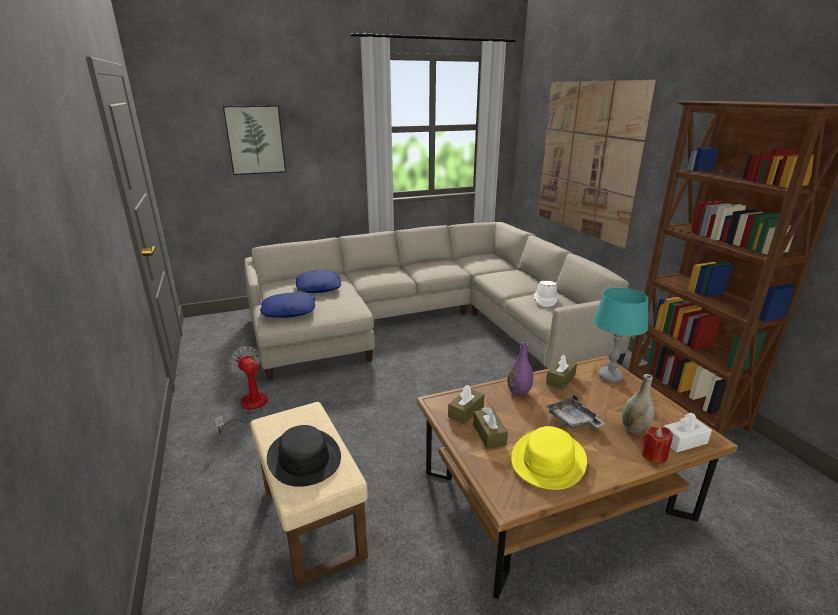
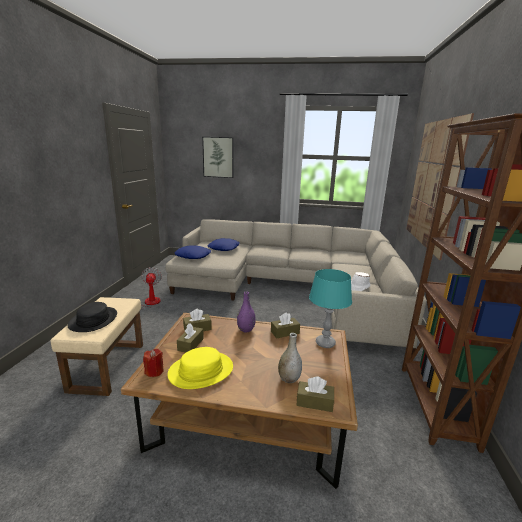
camera: 30 degrees right, 5 degrees down
(573, 420) = (254, 357): grey tray -> none
(653, 456) = (274, 399): red candle -> red candle (154, 371)
(683, 441) = (314, 402): white tissue box -> brown tissue box

